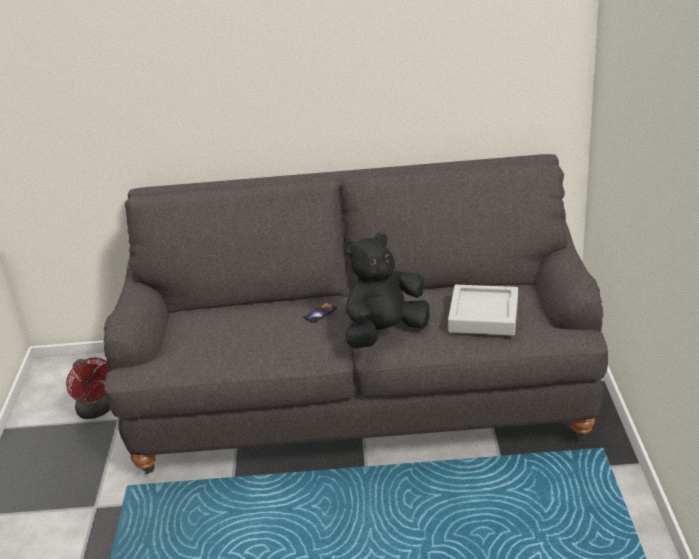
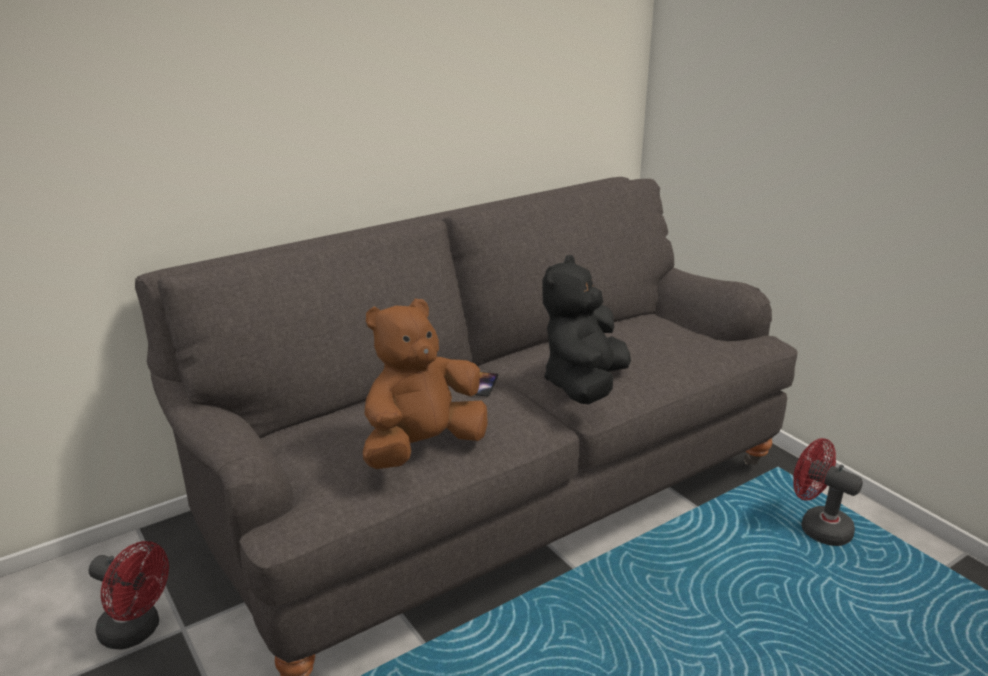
camera: 35 degrees left, 5 degrees down
(237, 347) = (422, 447): none -> brown plush toy
(483, 316) = (665, 344): grey tray -> none
(580, 505) = (817, 527): none -> red fan

